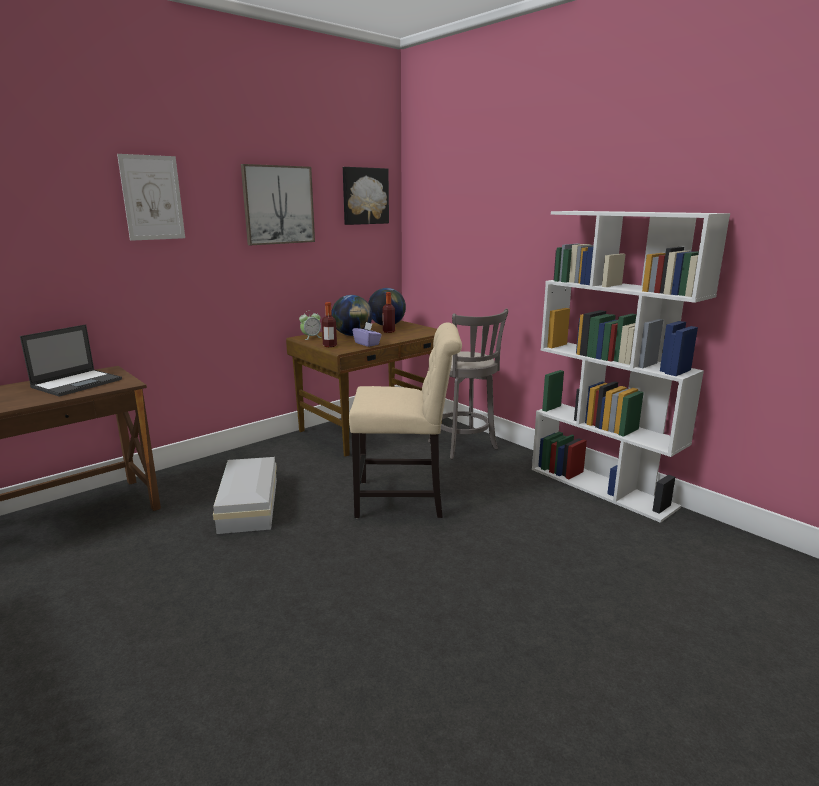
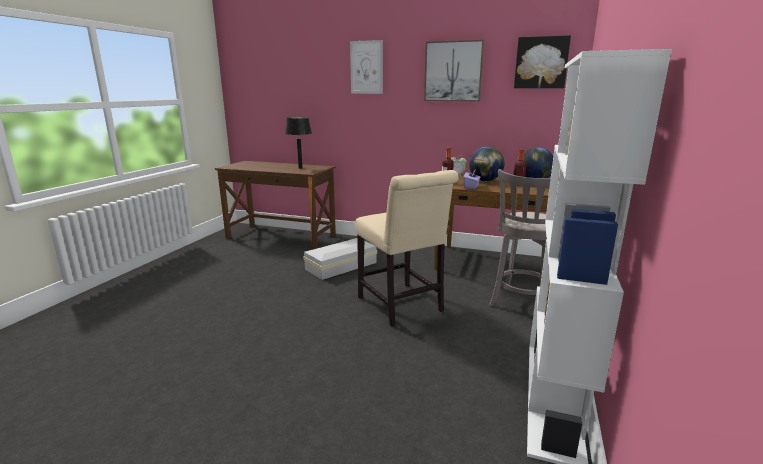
camera: 60 degrees right, 0 degrees up
(78, 383) = (300, 168): laptop -> black table lamp

